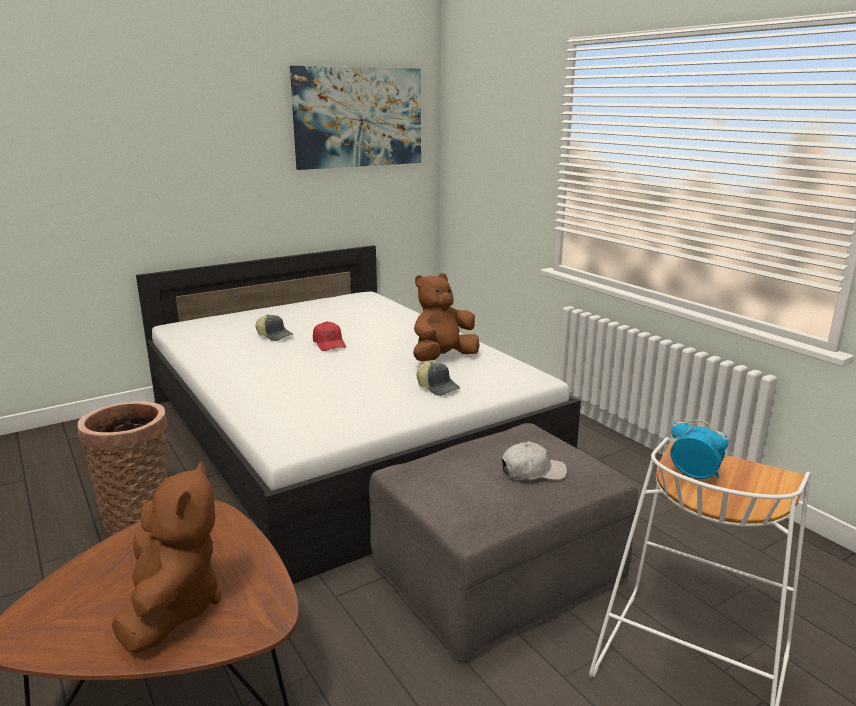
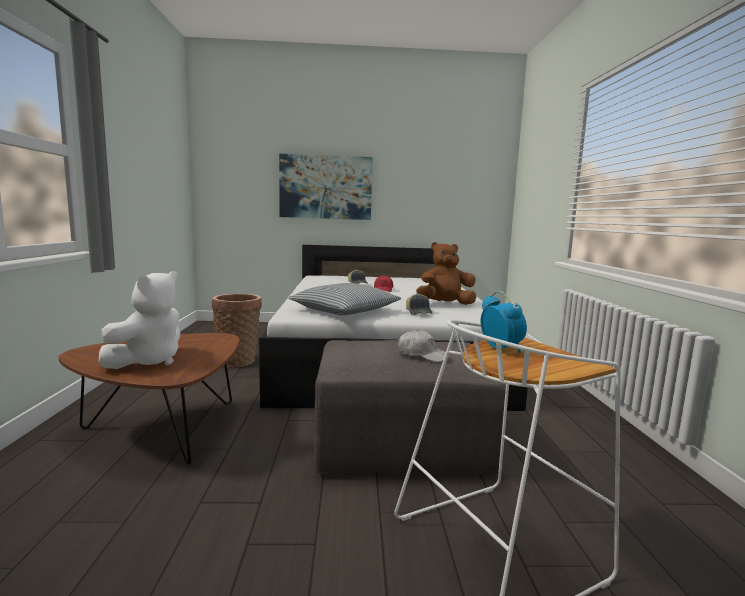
camera: 30 degrees right, 10 degrees down
(172, 607) = (148, 361): brown plush toy -> white plush toy
(345, 411) = (344, 310): none -> pillow
(358, 117) = (453, 164): picture -> picture (326, 187)

